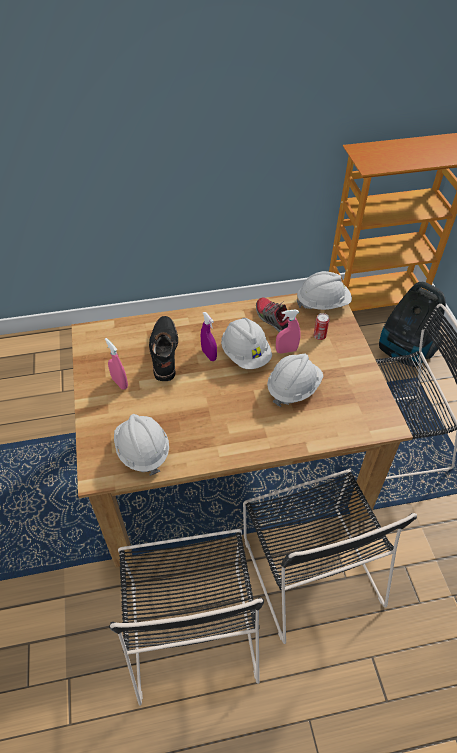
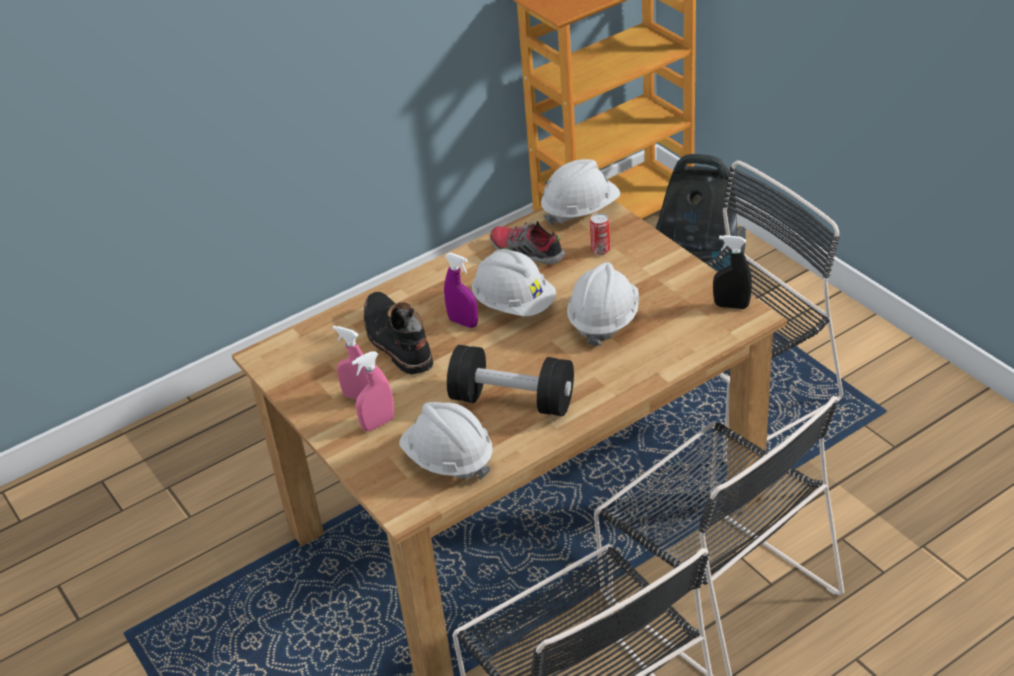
camera: 20 degrees left, 10 degrees down
(205, 424) = (512, 400): none -> black dumbbell
(286, 350) = (566, 281): pink spray bottle -> pink spray bottle (378, 423)
(381, 410) = (731, 305): none -> black spray bottle

